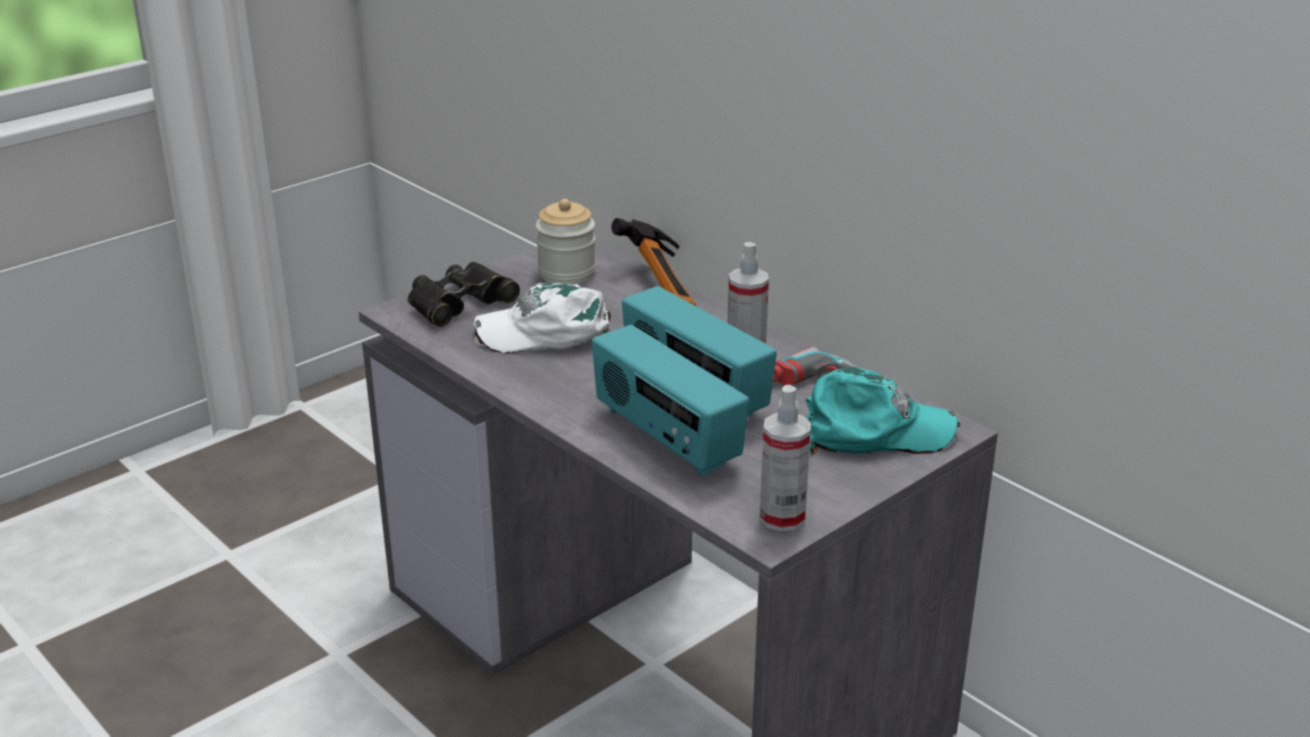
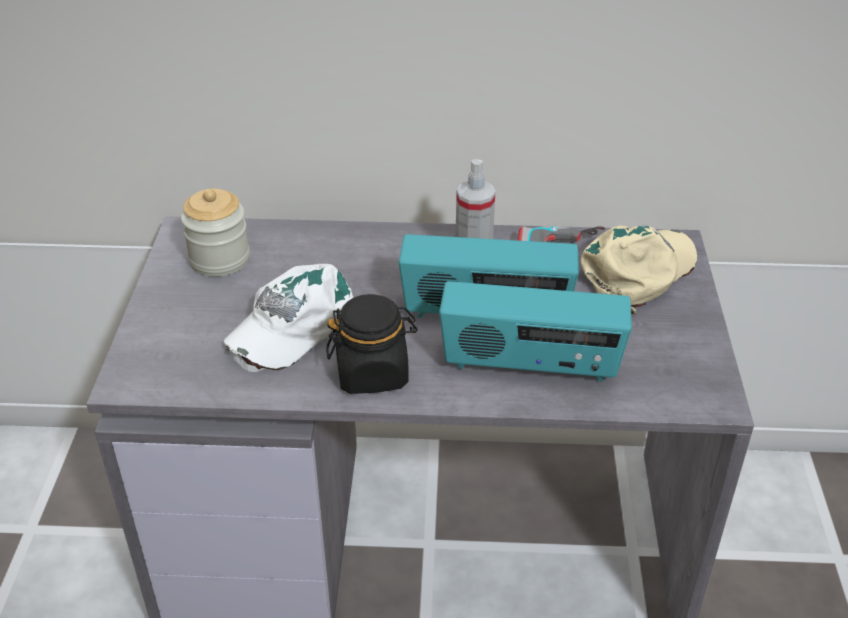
camera: 45 degrees left, 10 degrees up
(460, 303) = (173, 340): black binoculars -> none
(549, 384) = (372, 373): none -> black jar
(667, 288) = (322, 231): hammer -> none
(782, 517) = (698, 379): spray bottle -> none
(875, 430) = (638, 272): turquoise cap -> beige cap

